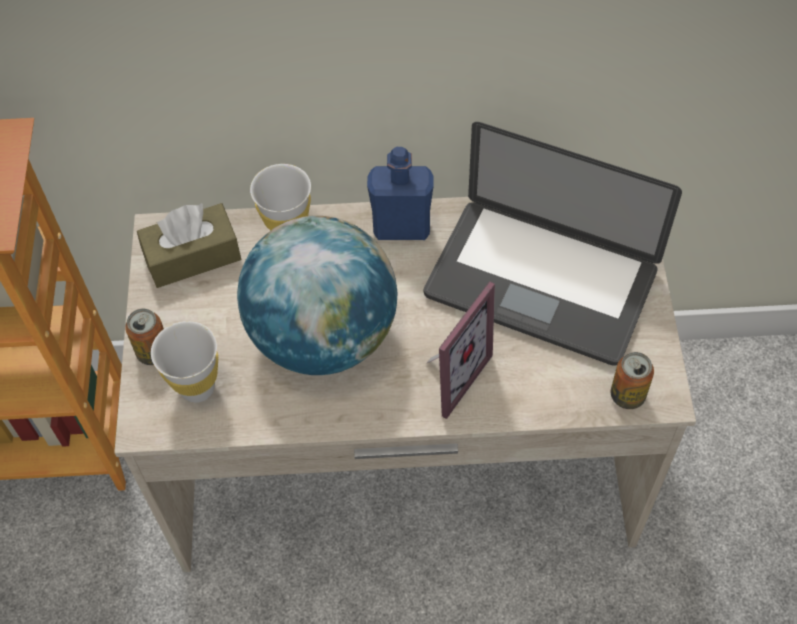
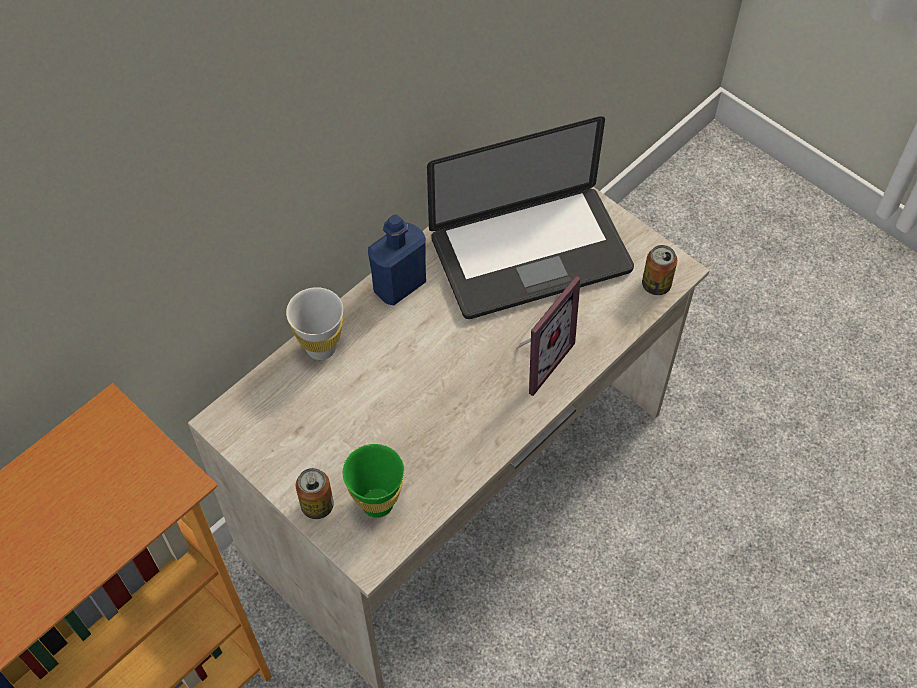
camera: 45 degrees left, 0 degrees up
(192, 256) = (269, 418): brown tissue box -> none
(197, 388) = (377, 503): white cup -> green cup
(324, 336) = (426, 398): globe -> none
(448, 374) = (536, 358): picture frame -> picture frame turned 45 degrees clockwise

